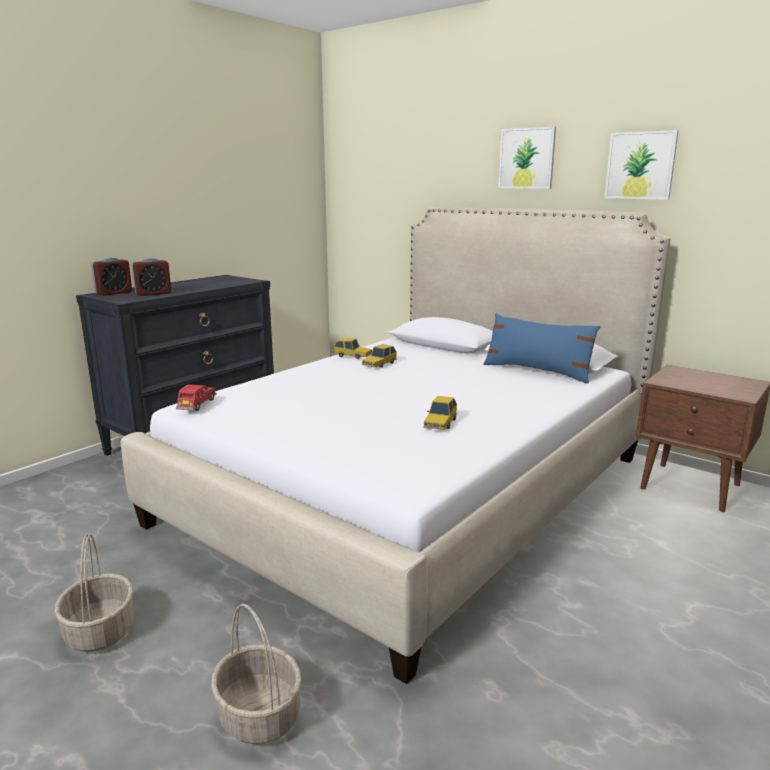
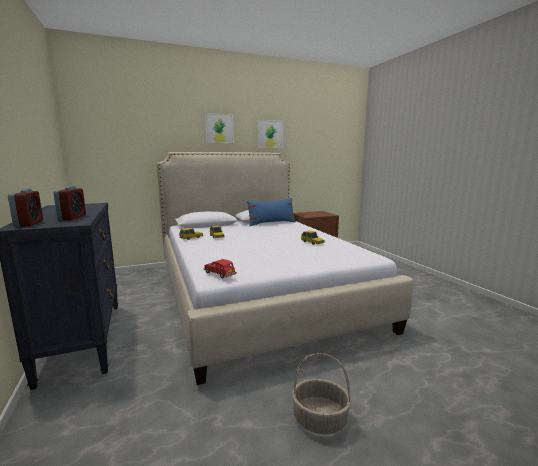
camera: 60 degrees left, 5 degrees down
(258, 715) = (413, 373): basket -> none

